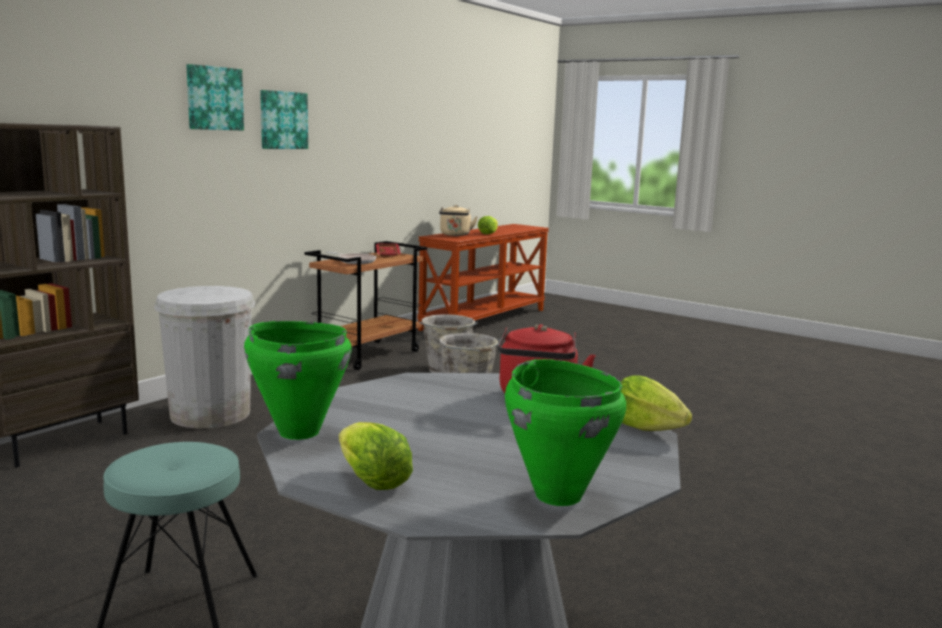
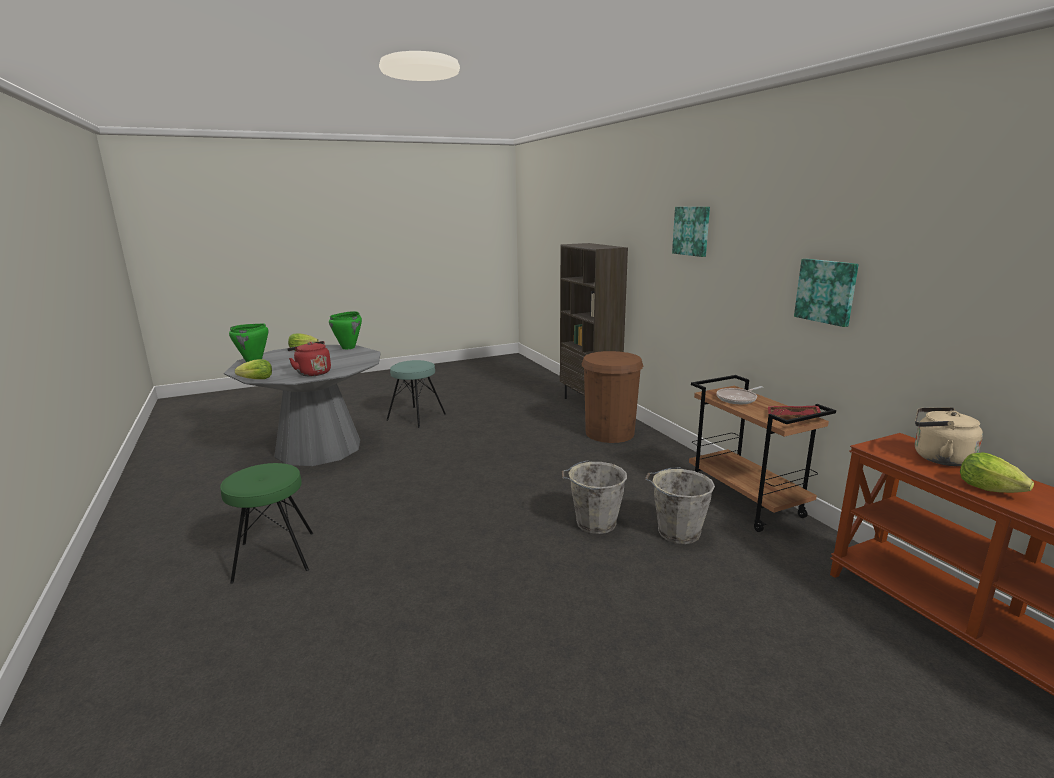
camera: 120 degrees right, 5 degrees up
(210, 414) = (609, 433): white trash can -> brown trash can
(283, 120) = (740, 250): picture -> picture (826, 291)
(747, 519) = (274, 556): none -> green stool

